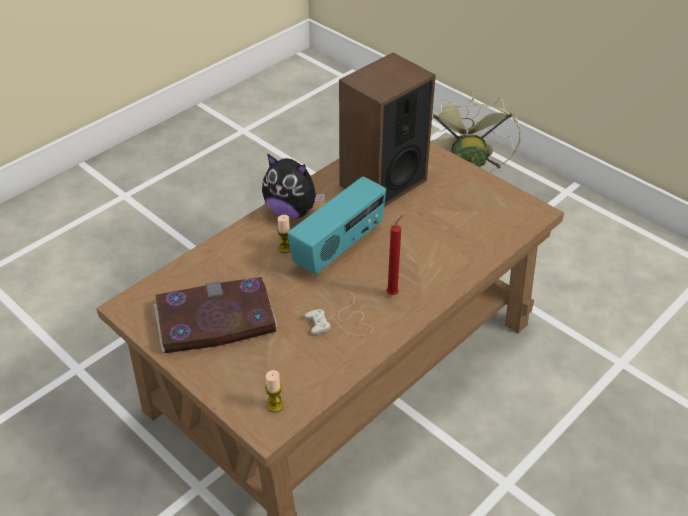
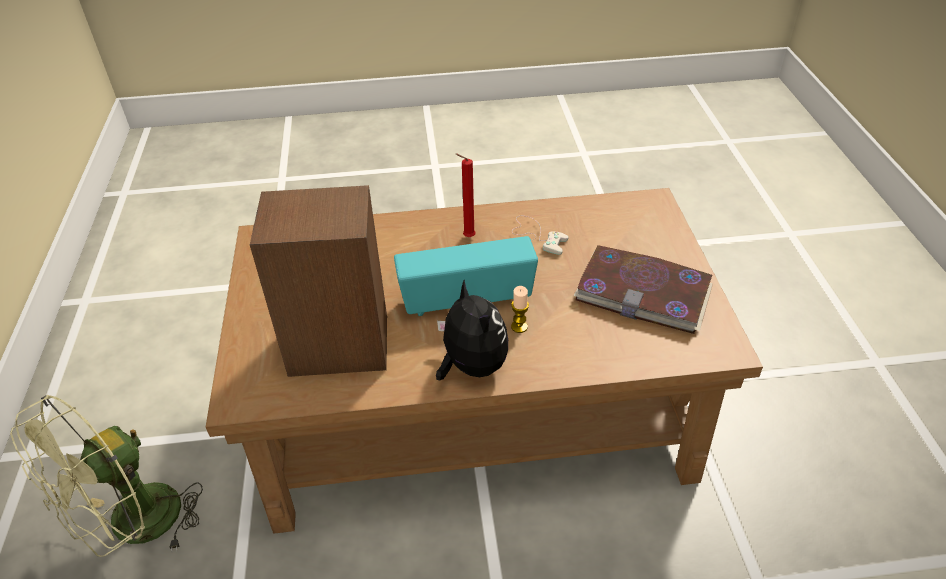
camera: 140 degrees left, 0 degrees up
(275, 405) = (638, 210): candle -> none

